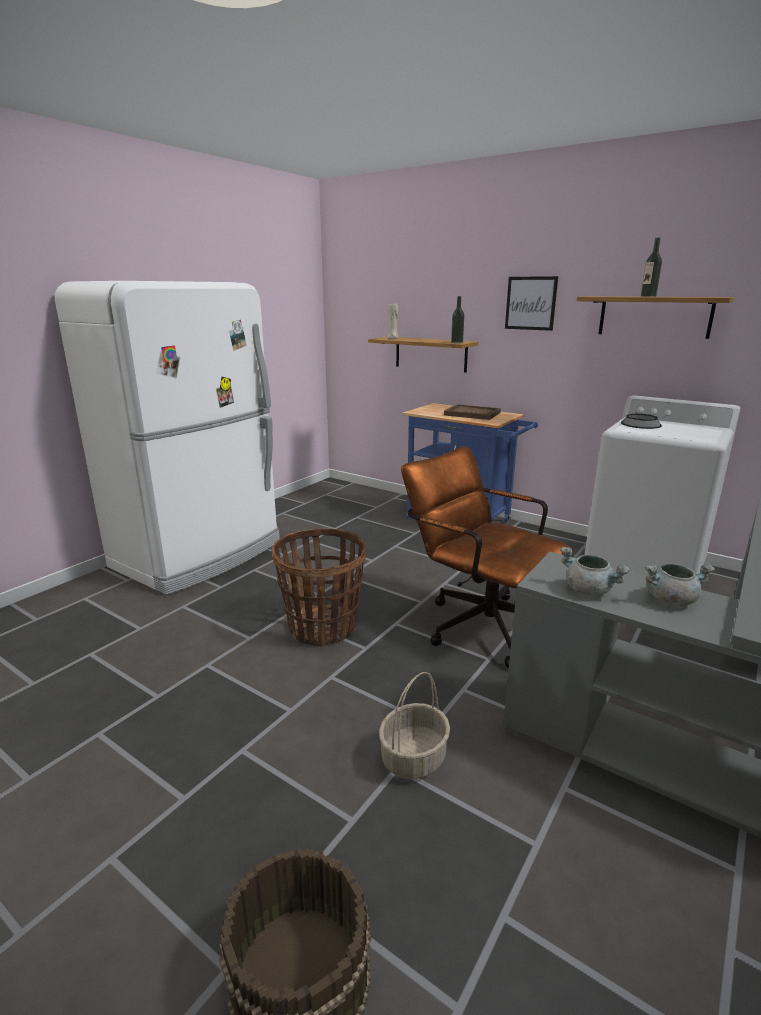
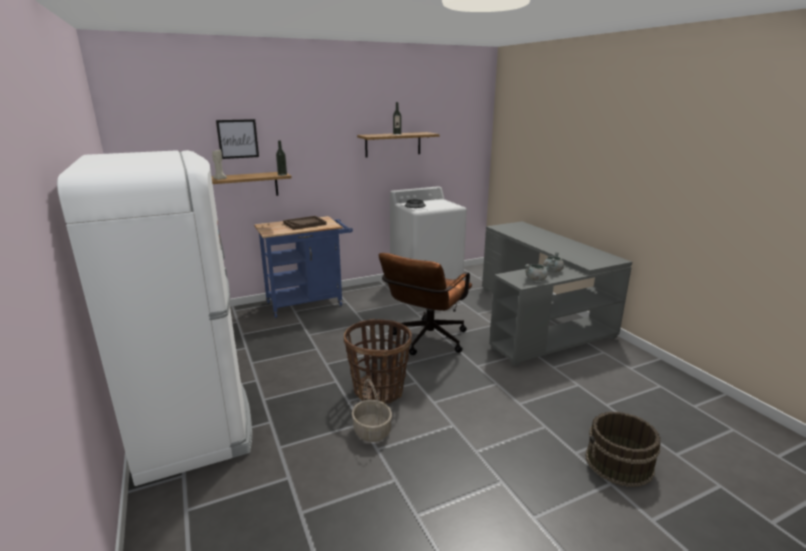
camera: 60 degrees left, 0 degrees up
(414, 758) = (516, 396): basket -> basket (372, 431)
(478, 623) = (426, 341): brown office chair -> brown office chair turned 45 degrees counterclockwise
(530, 303) = (320, 141): picture -> picture (238, 139)

